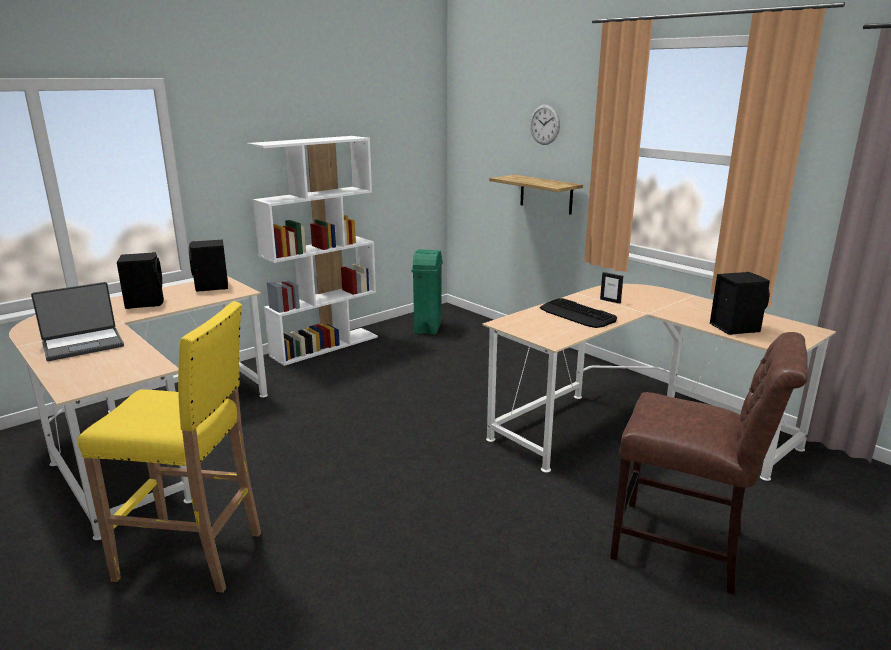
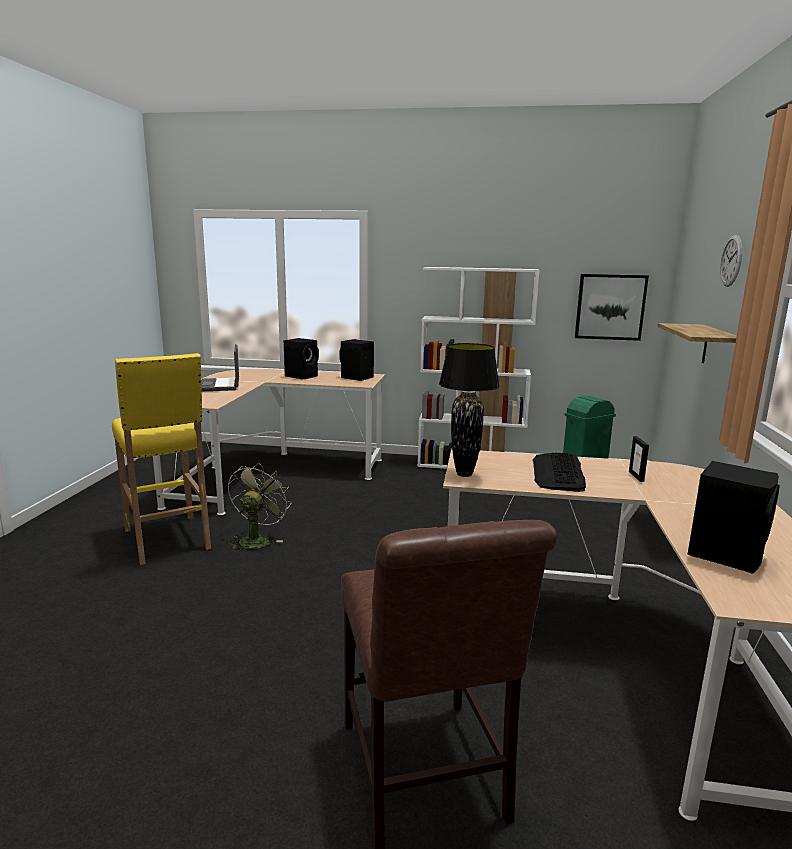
camera: 50 degrees right, 5 degrees down
(83, 345) = (221, 386): laptop -> laptop turned 60 degrees clockwise
(284, 499) = (257, 539): none -> green fan
(408, 165) = (610, 307): none -> picture
(543, 338) = (465, 474): none -> black table lamp

